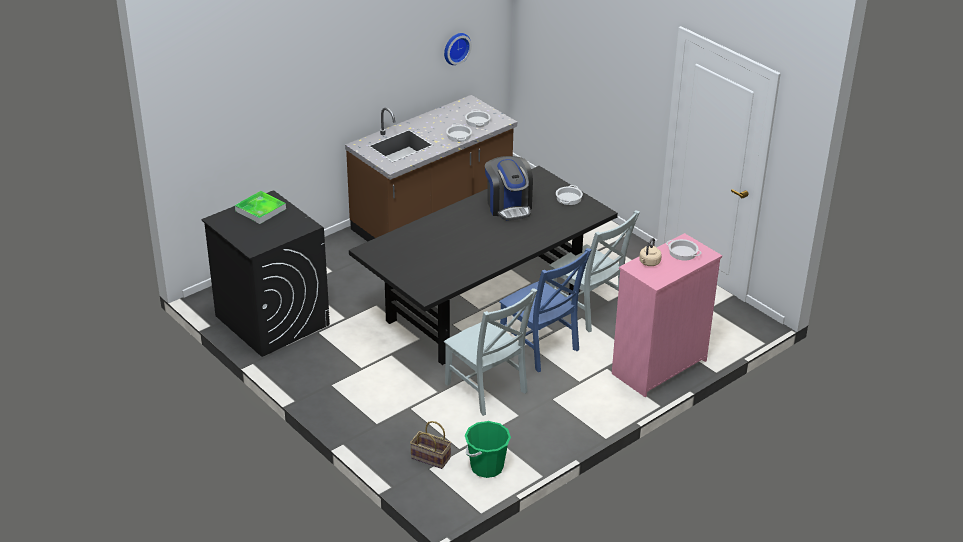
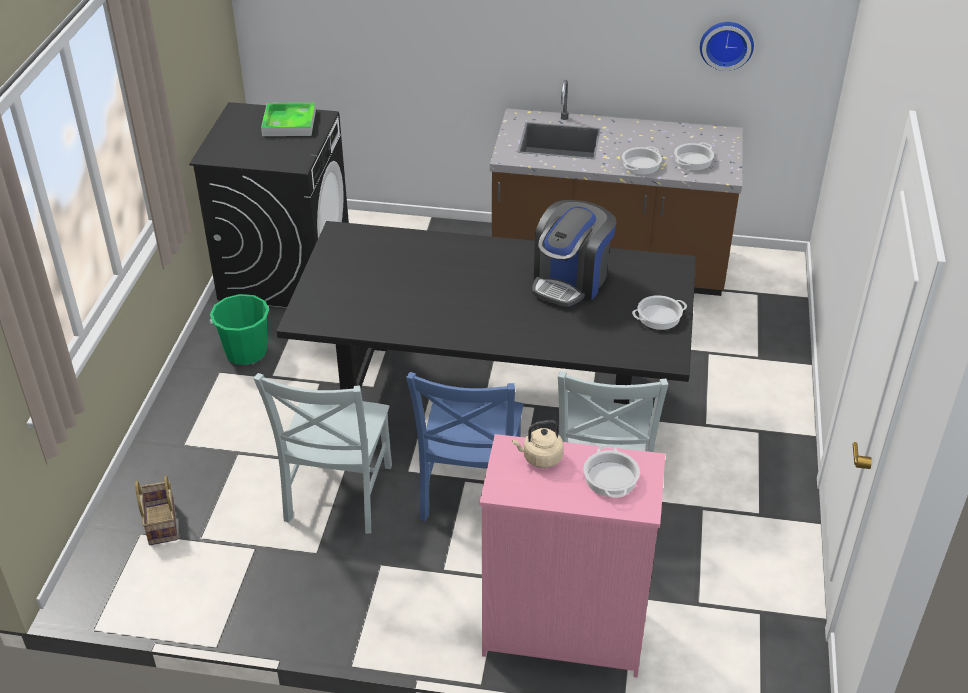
camera: 50 degrees right, 5 degrees up
(487, 467) = (188, 583): green bucket -> green bucket (246, 352)

